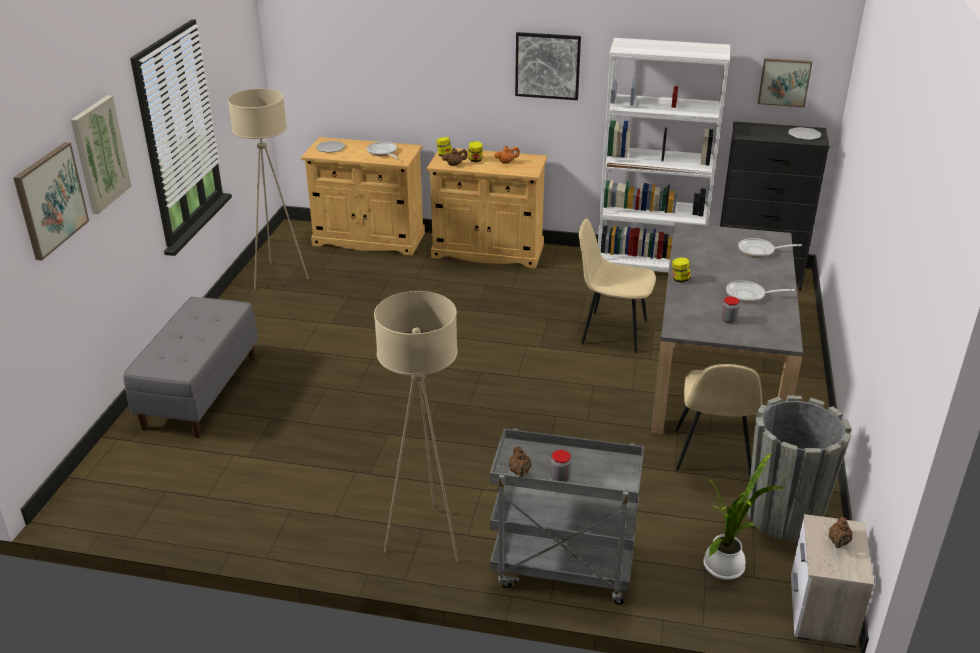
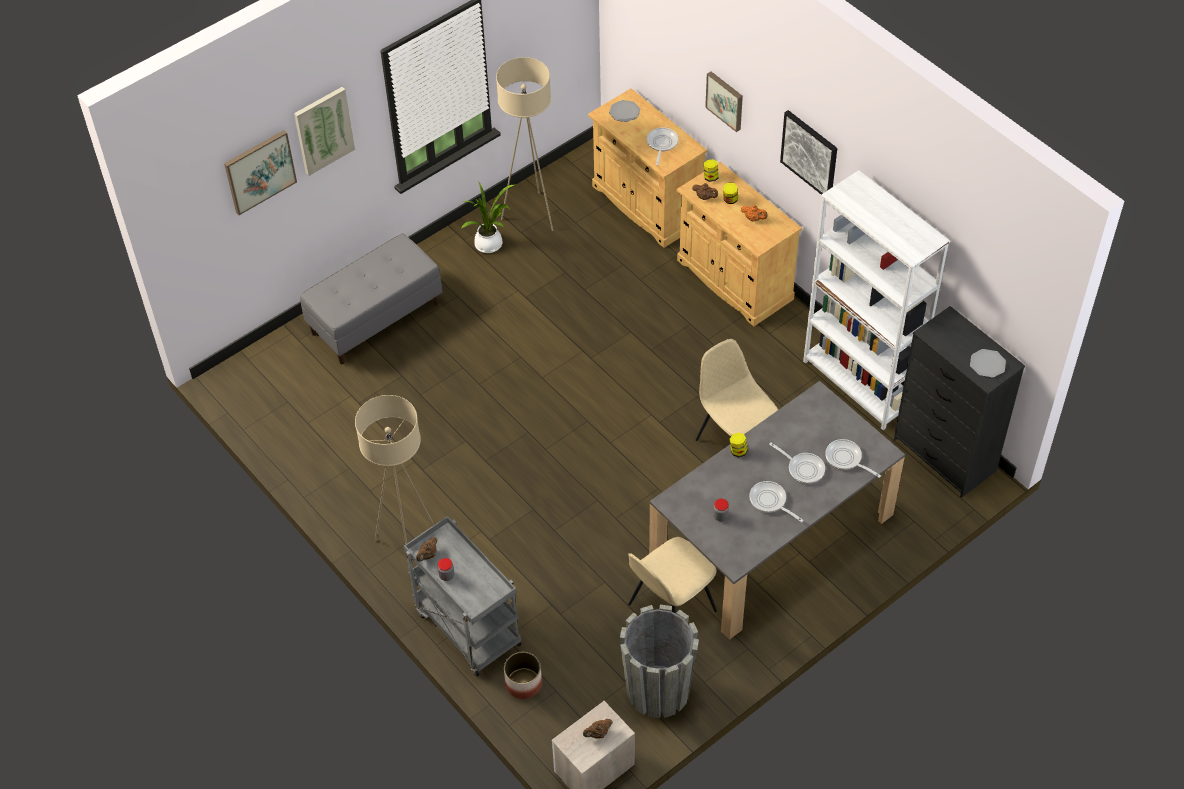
camera: 40 degrees right, 20 degrees up
(670, 582) = (523, 683): none -> planter
(726, 565) = (573, 697): potted plant -> potted plant (491, 244)
(740, 268) = (803, 468): none -> frying pan
(784, 81) = (997, 301): picture -> picture (725, 100)

